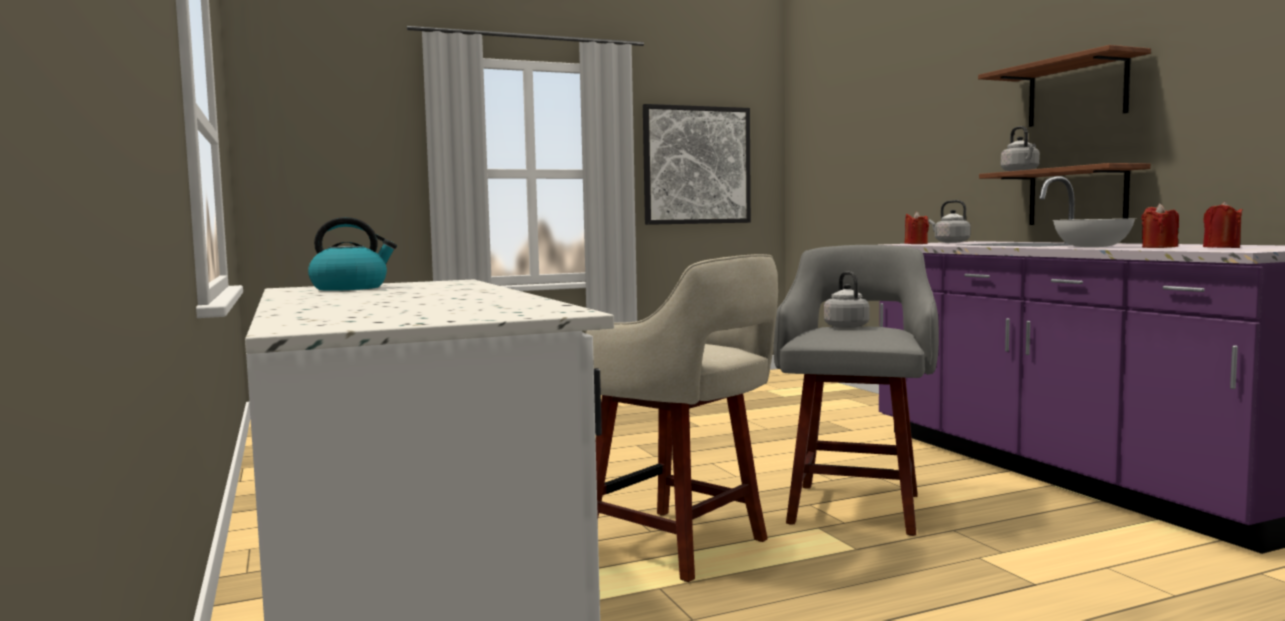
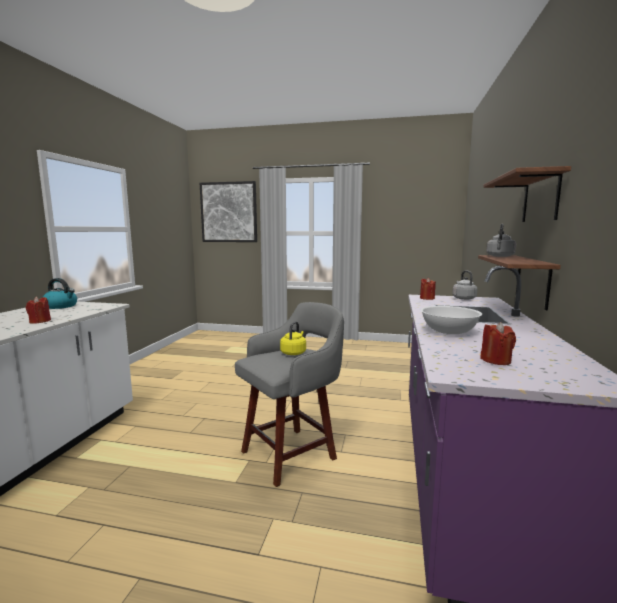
camera: 35 degrees right, 5 degrees up
(680, 546) = (181, 446): beige stool -> none
(697, 165) = (403, 228): picture -> picture (229, 212)
(845, 326) = (294, 352): grey kettle -> yellow kettle
(1159, 247) = (470, 345): red candle -> red candle (40, 321)

